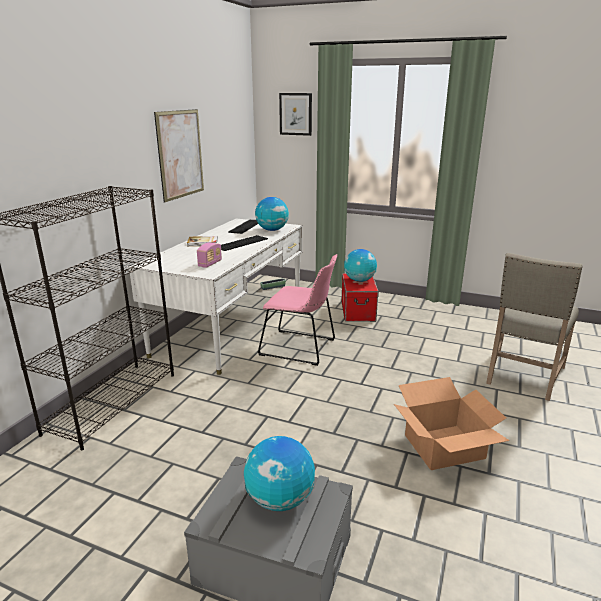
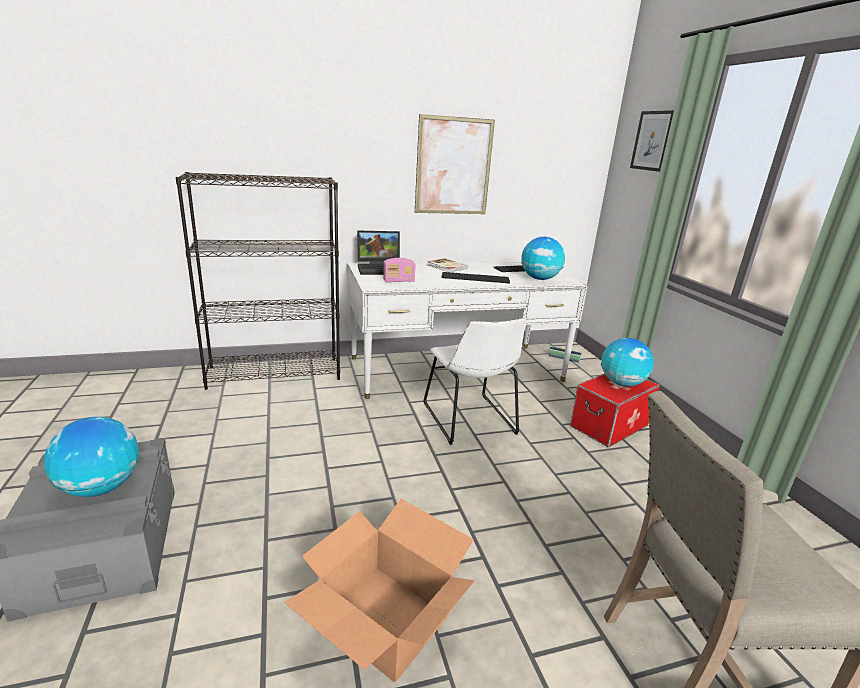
camera: 50 degrees right, 0 degrees up
(169, 261) = (381, 269): none -> laptop
(301, 348) = (470, 421): pink chair -> white chair

